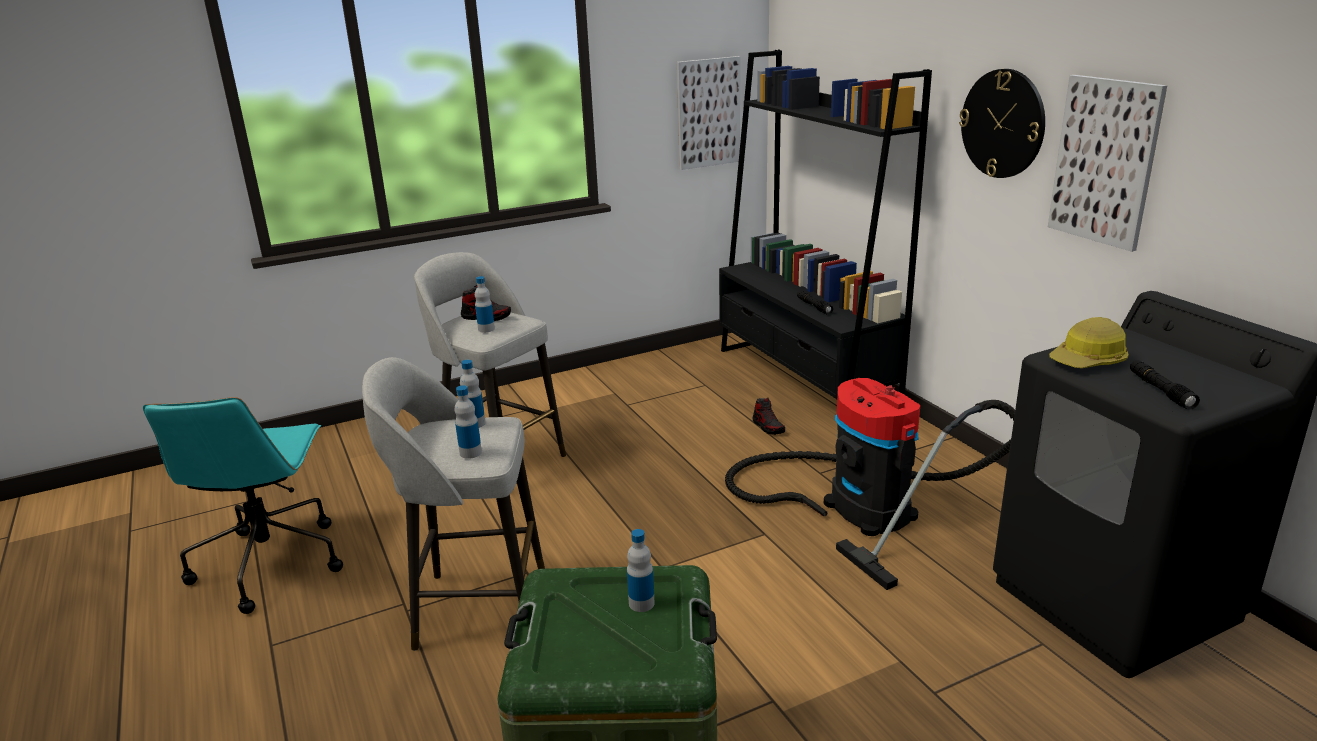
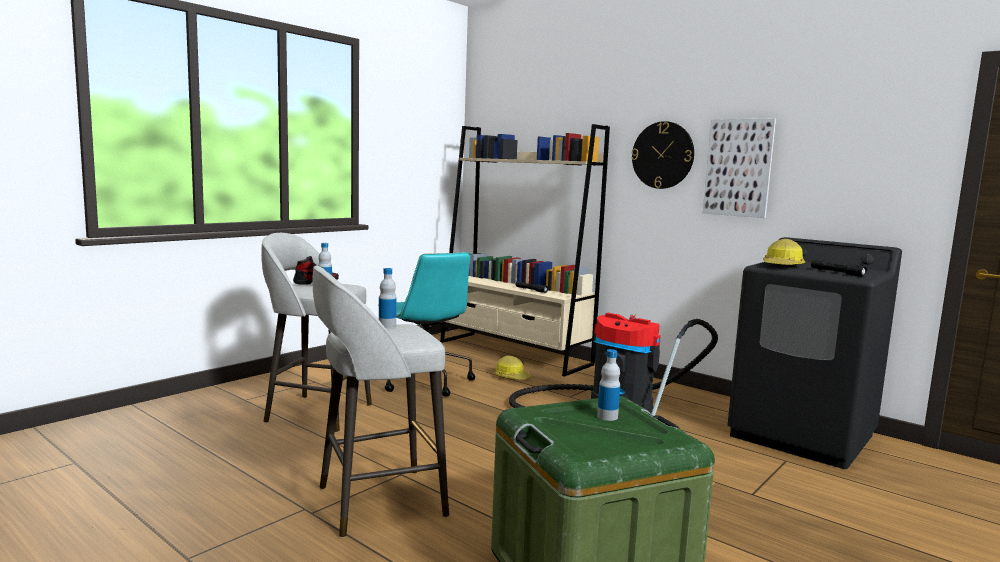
camera: 25 degrees left, 15 degrees down
(269, 562) = (136, 501): turquoise office chair -> turquoise office chair (425, 381)
(470, 453) = (406, 337): bottle -> none
(708, 113) = (429, 167): picture -> none
(768, 427) = (512, 377): shoe -> hard hat
(804, 380) = (514, 353): black bookcase -> beige bookcase

